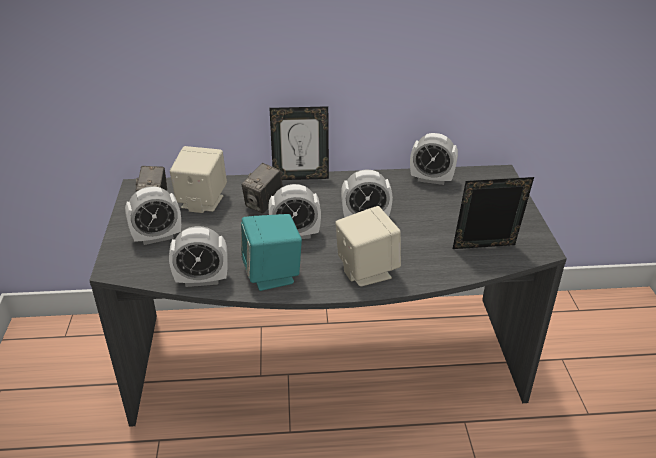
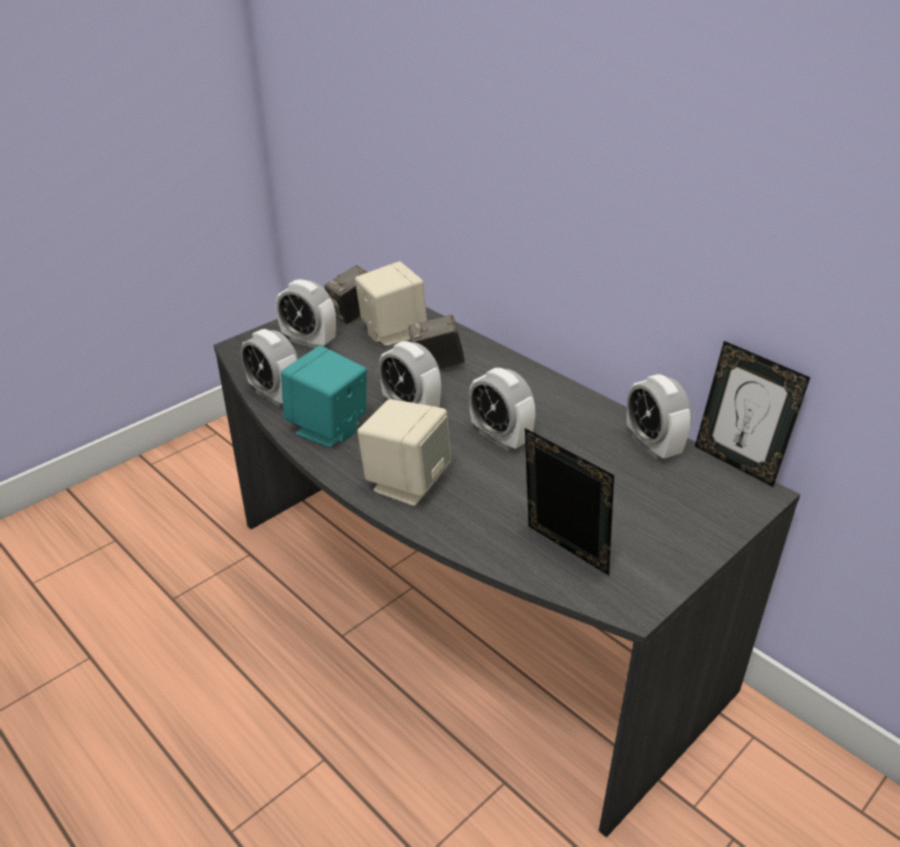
camera: 50 degrees right, 0 degrees up
(300, 177) = (517, 361): picture frame -> picture frame (736, 463)

